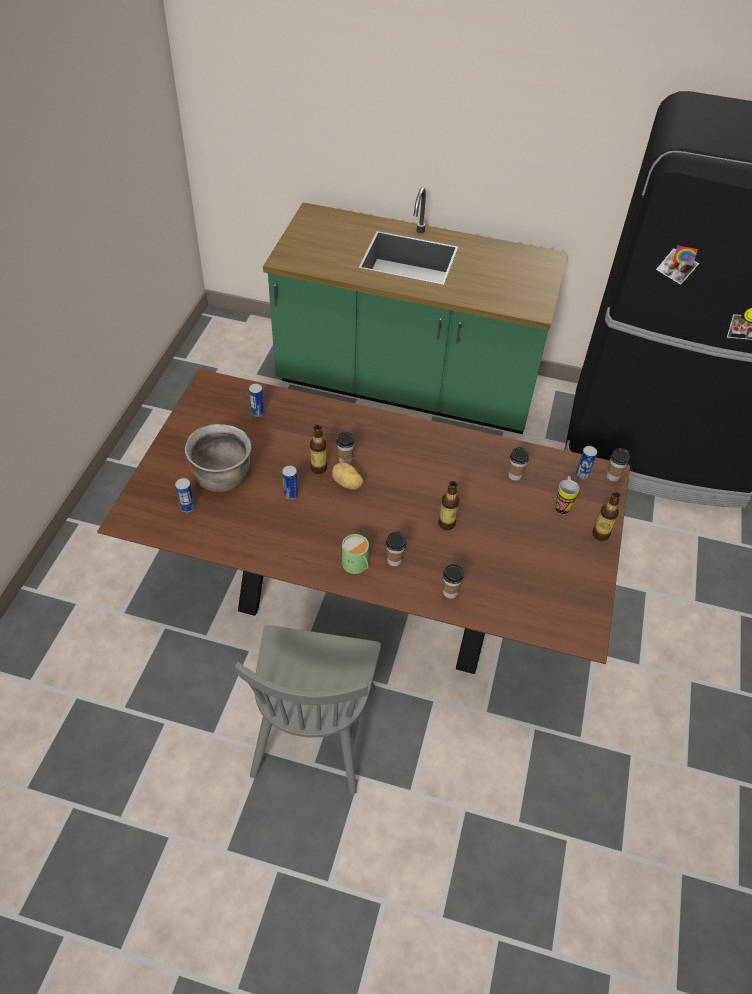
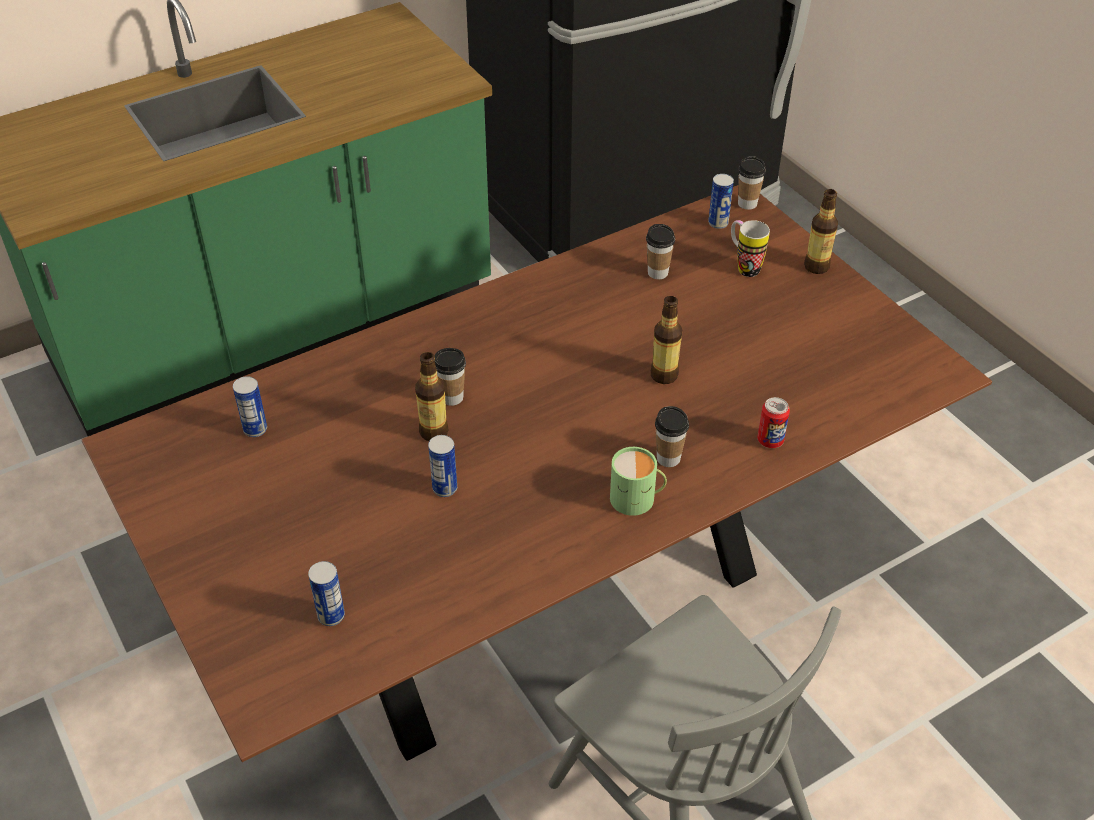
camera: 45 degrees left, 5 degrees down
(222, 477) = (324, 541): brown cooking pot -> none
(347, 484) = (494, 422): potato -> none
(450, 592) = (770, 440): cup -> can

